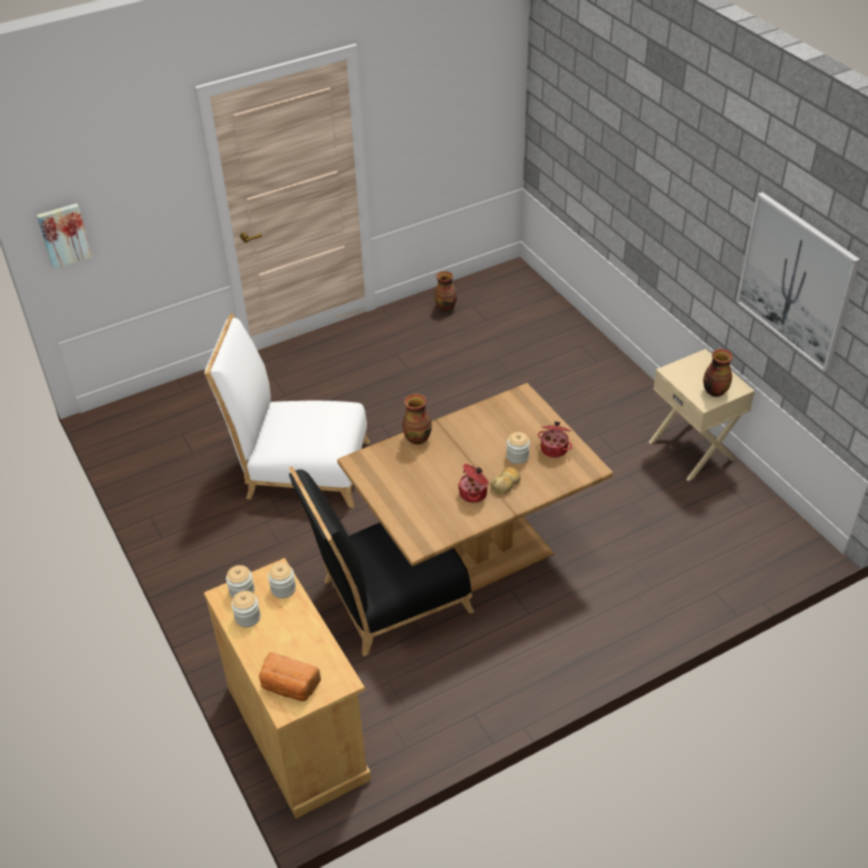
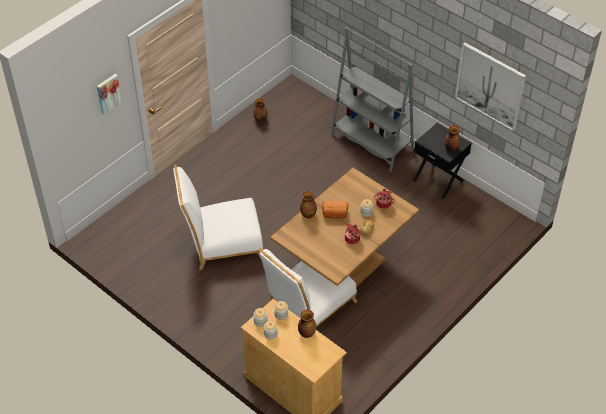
camera: 20 degrees left, 5 degrees up
(64, 234) = (63, 139): picture -> picture (108, 93)
(289, 687) = (310, 362): bread -> bread (334, 214)
(310, 633) = (306, 333): none -> vase
(388, 599) = (308, 307): black chair -> white chair
(604, 372) = (372, 142): none -> grey bookcase
(693, 450) = (438, 180): beige nightstand -> black nightstand

